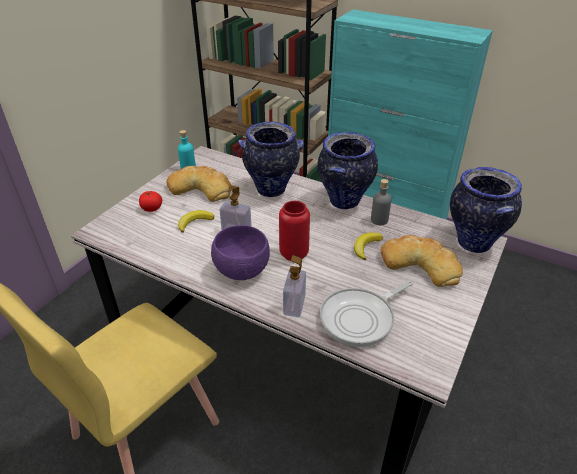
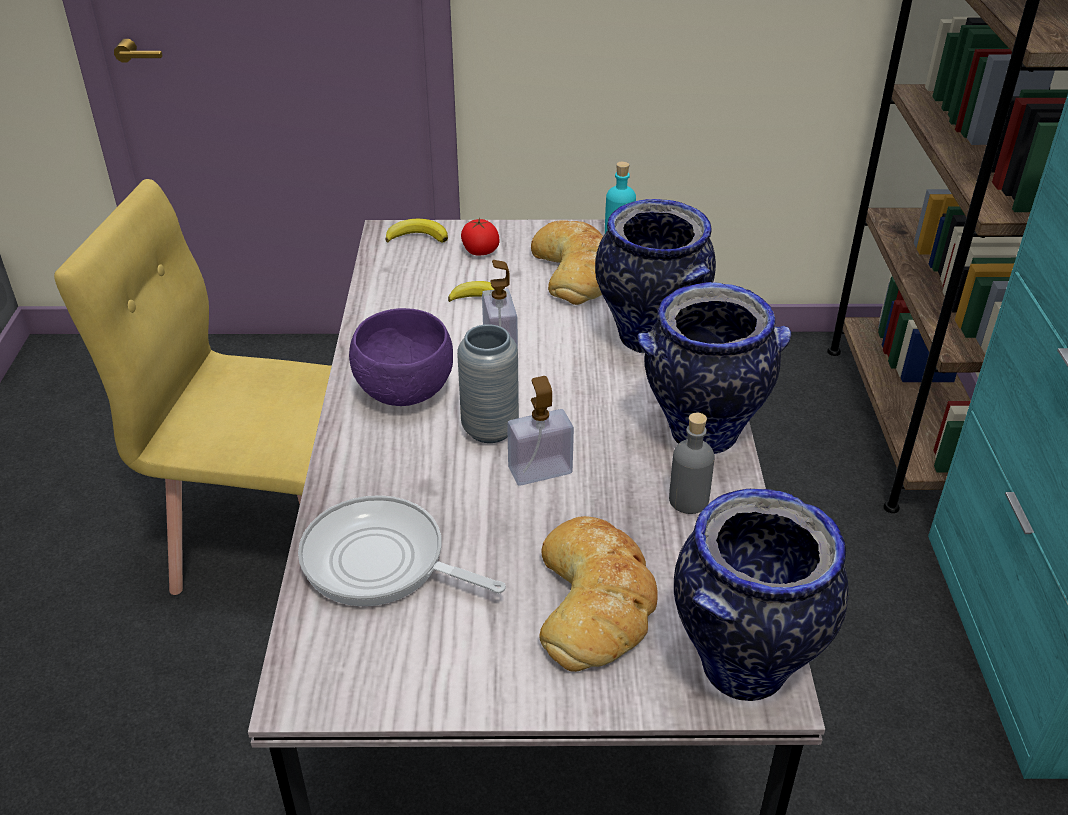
camera: 60 degrees right, 0 degrees up
(294, 254) = (490, 429): red vase -> grey vase
(294, 305) = (364, 475): soap dispenser -> soap dispenser (540, 470)
(366, 247) = (585, 508): banana -> banana (417, 236)

